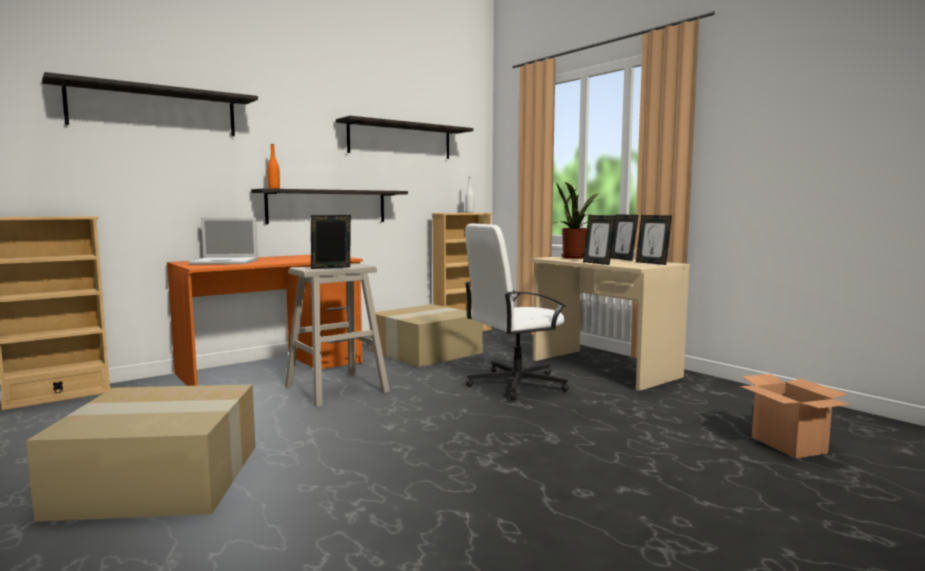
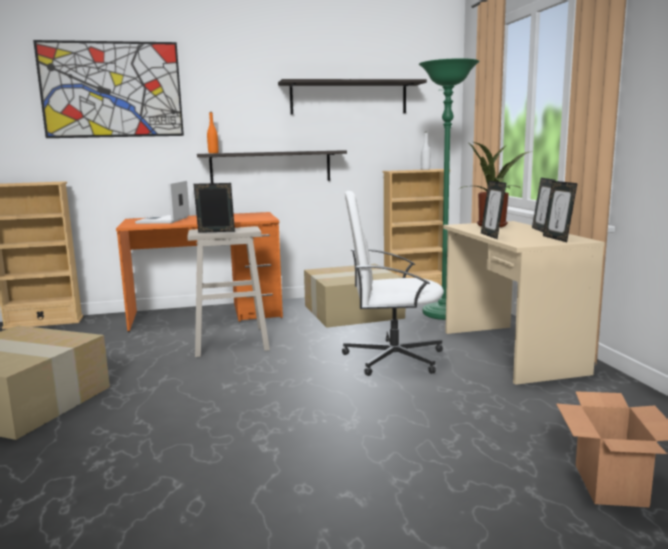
camera: 25 degrees right, 5 degrees up
(154, 110) = (111, 90): shelf -> picture
(226, 262) = (163, 220): laptop -> laptop turned 75 degrees clockwise
(511, 346) = (443, 314): none -> green floor lamp

